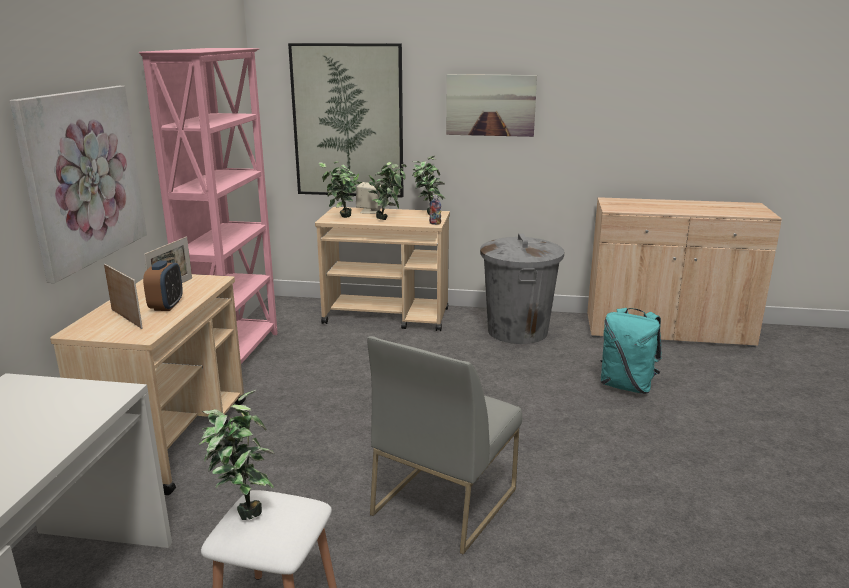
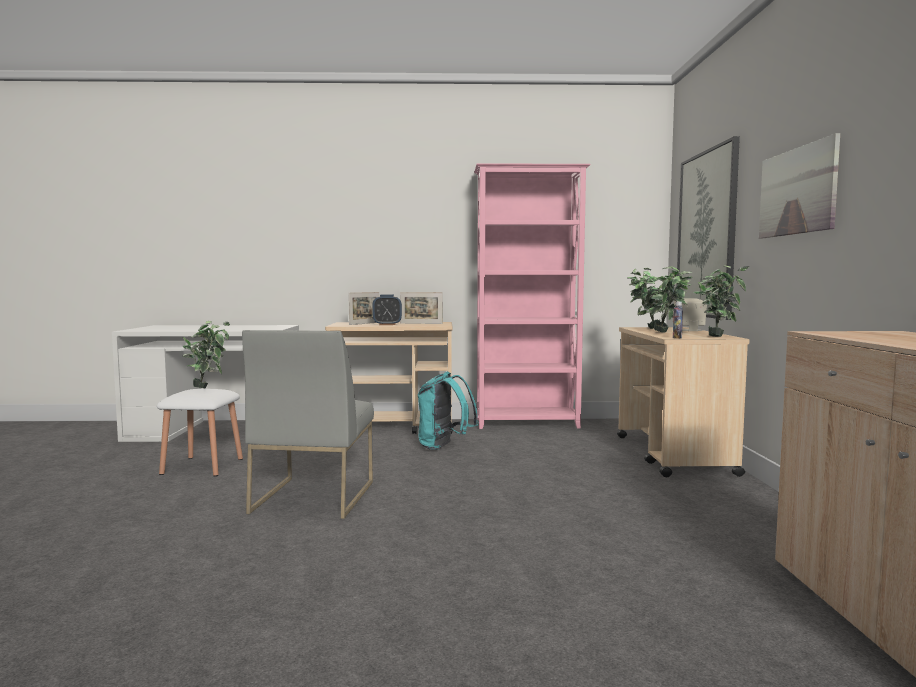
camera: 80 degrees right, 15 degrees down
(84, 177) = (396, 243): picture -> none
(444, 500) = (313, 496): grey chair -> grey chair turned 105 degrees counterclockwise
(517, 331) = (724, 514): grey trash can -> none
(627, 386) = (610, 588): turquoise backpack -> turquoise backpack (444, 447)

